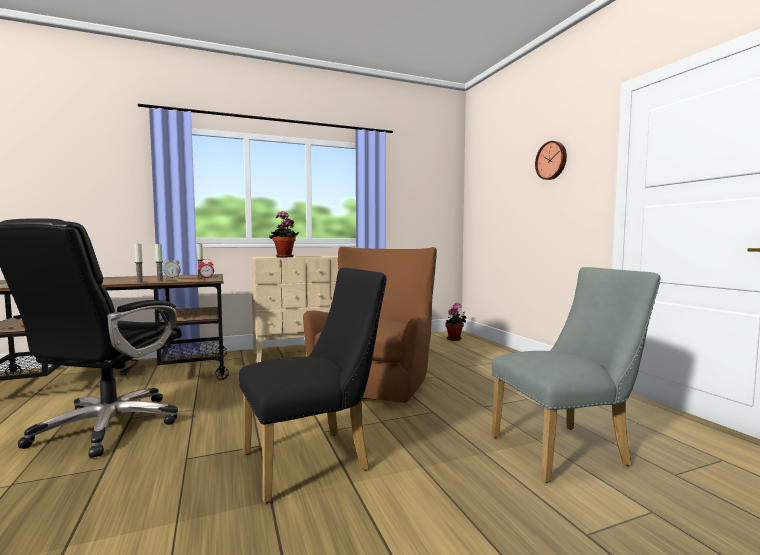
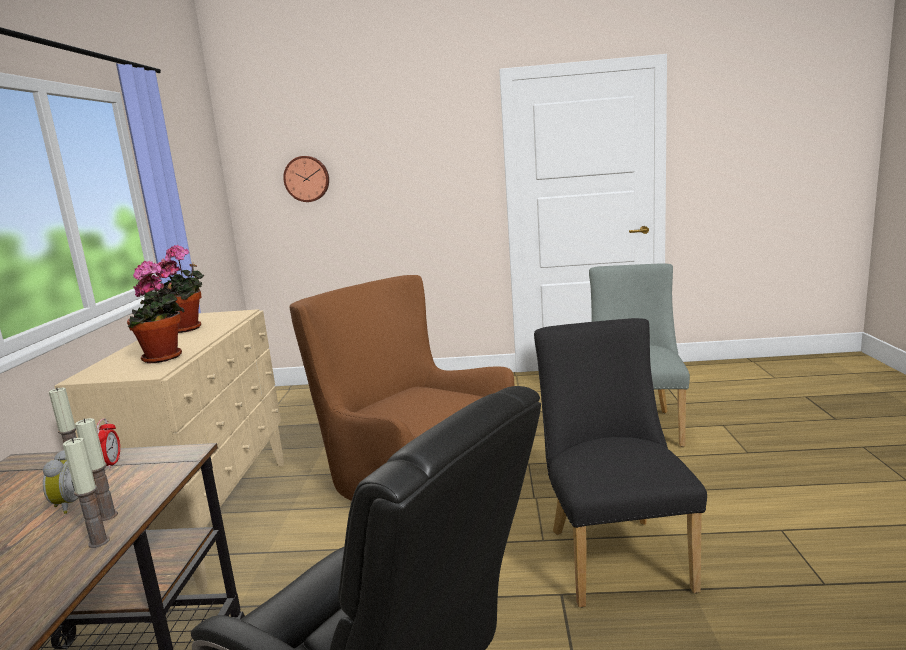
camera: 65 degrees left, 10 degrees up
(455, 339) = (298, 400): potted plant -> potted plant (188, 328)
(552, 160) = (412, 141): wall clock -> wall clock (307, 179)

